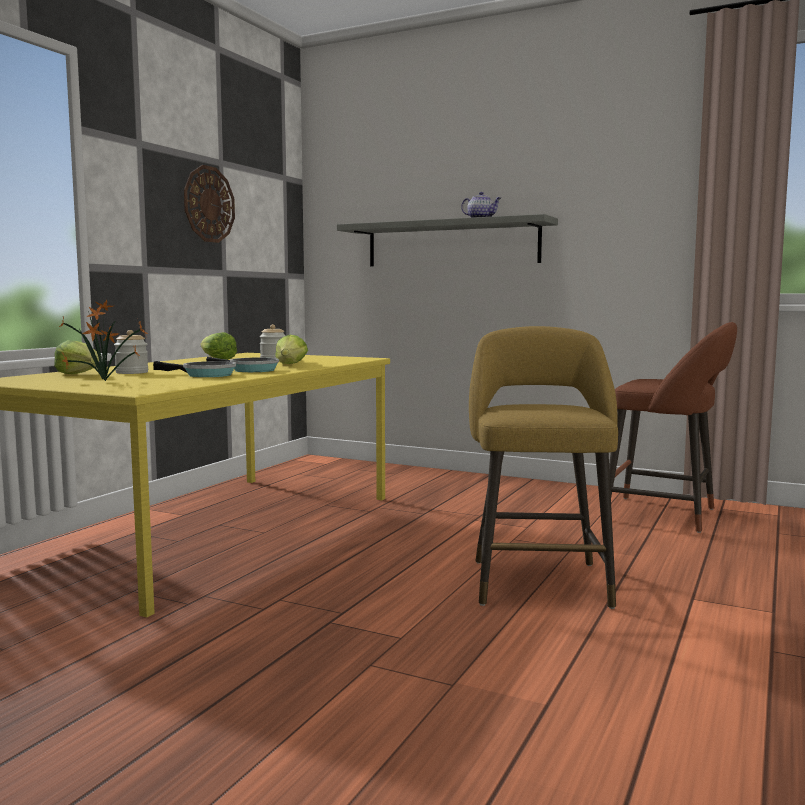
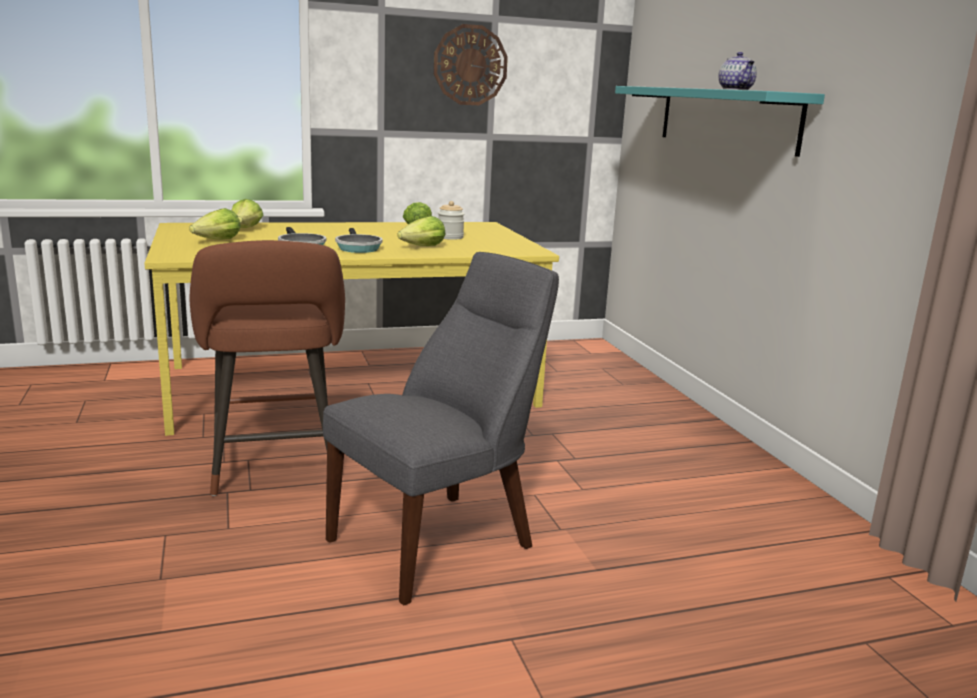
camera: 45 degrees right, 10 degrees up
(107, 381) = (218, 240): potted plant -> lettuce
(132, 372) = (280, 233): jar -> none
(451, 244) = (726, 118): grey shelf -> turquoise shelf
(538, 580) = (439, 541): yellow stool -> grey chair
(667, 515) = (780, 549): brown stool -> brown stool (275, 469)

